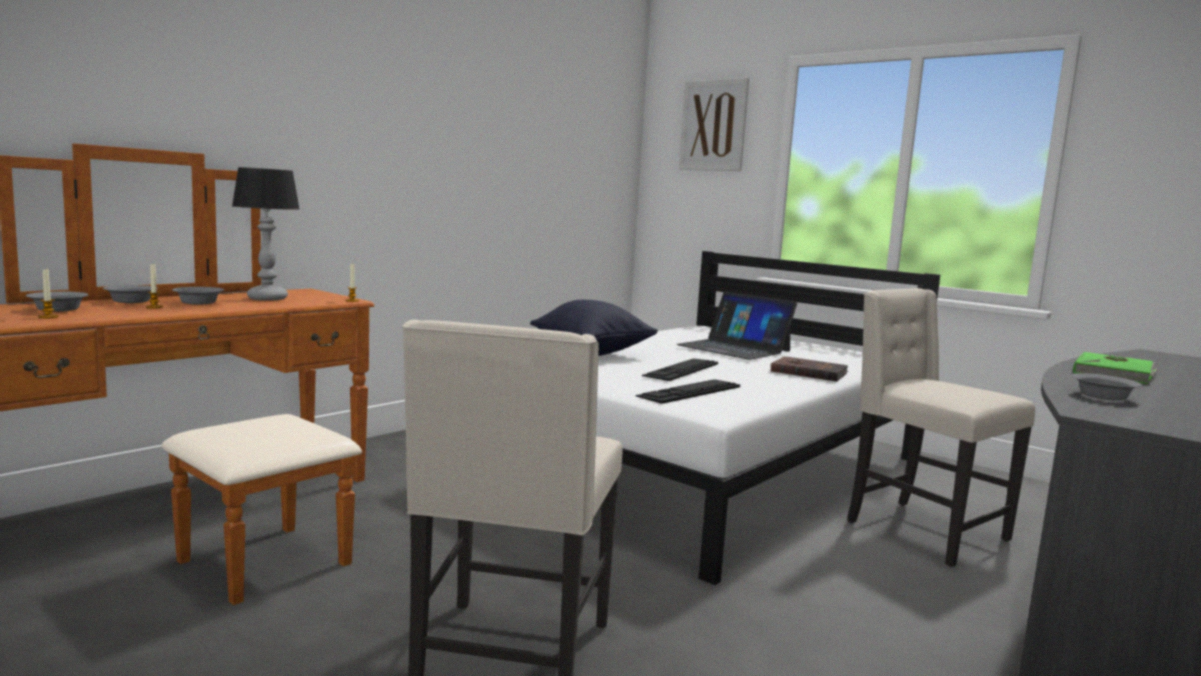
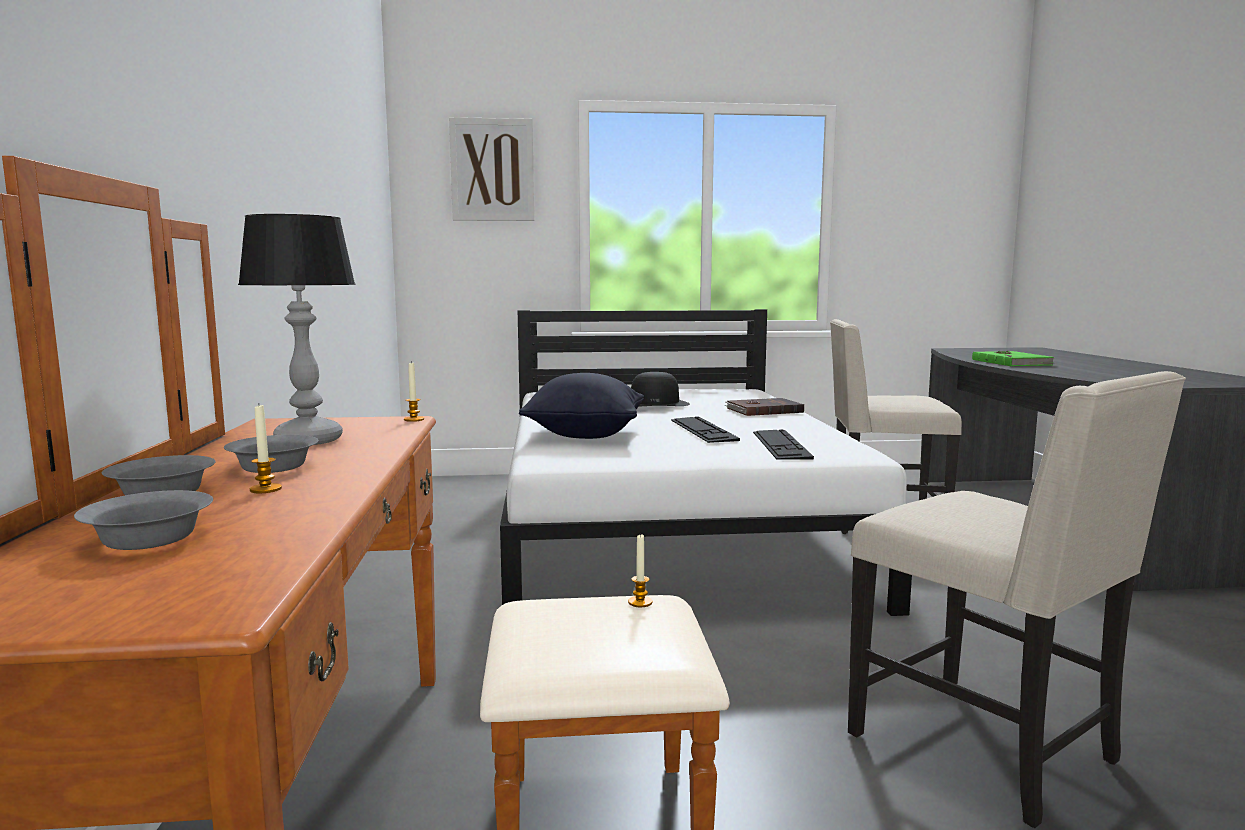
camera: 45 degrees left, 0 degrees up
(48, 317) = (232, 552): candle -> candle (640, 602)
(734, 348) = (655, 404): laptop -> black hat
(1104, 396) = (1091, 375): grey bowl -> none

